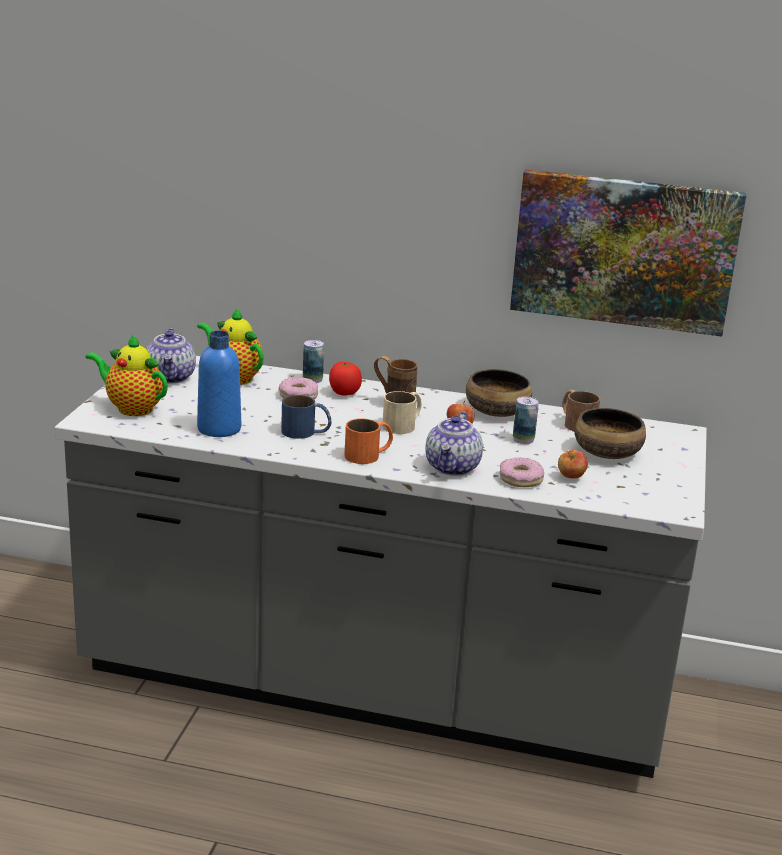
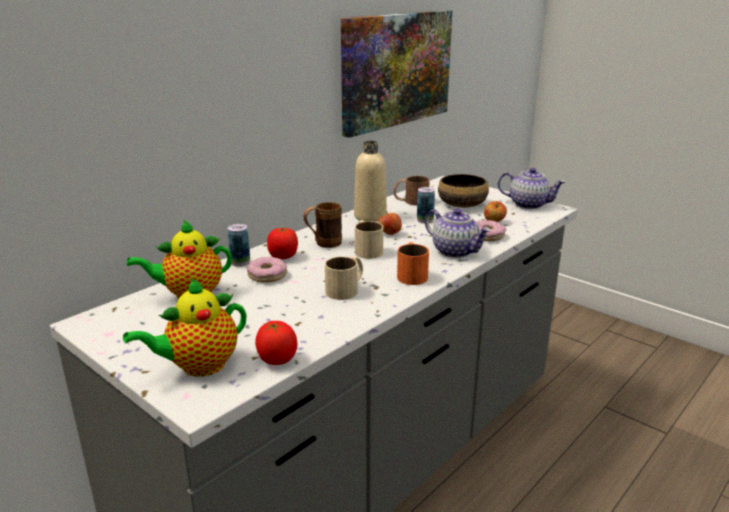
camera: 60 degrees left, 0 degrees up
(161, 431) = (277, 360): none -> tomato
(171, 377) = (147, 326): teapot -> teapot (529, 204)
(219, 429) = (301, 327): blue bottle -> none
(306, 432) = (346, 289): blue mug -> beige mug
(496, 410) = (370, 216): bowl -> beige bottle

